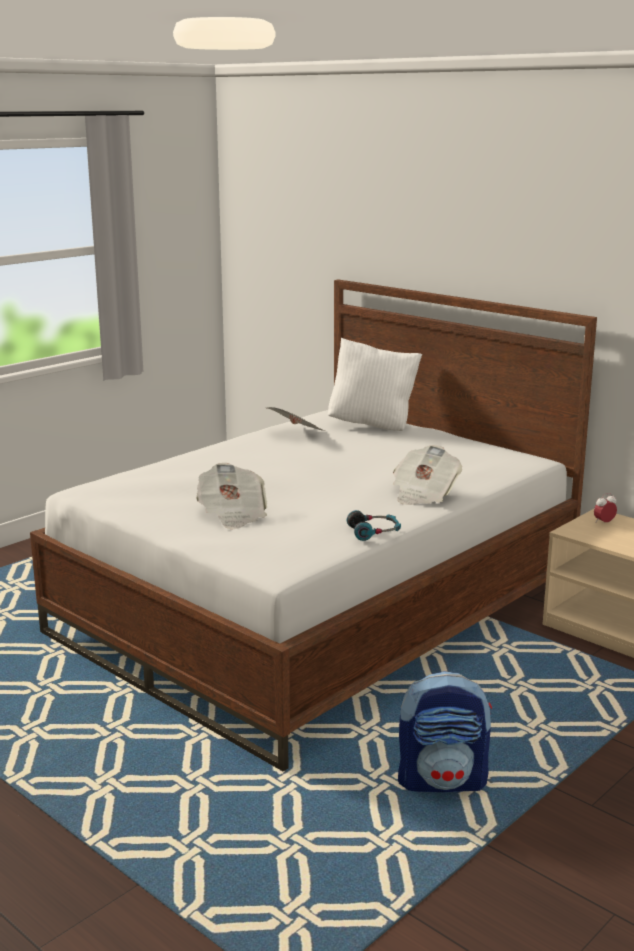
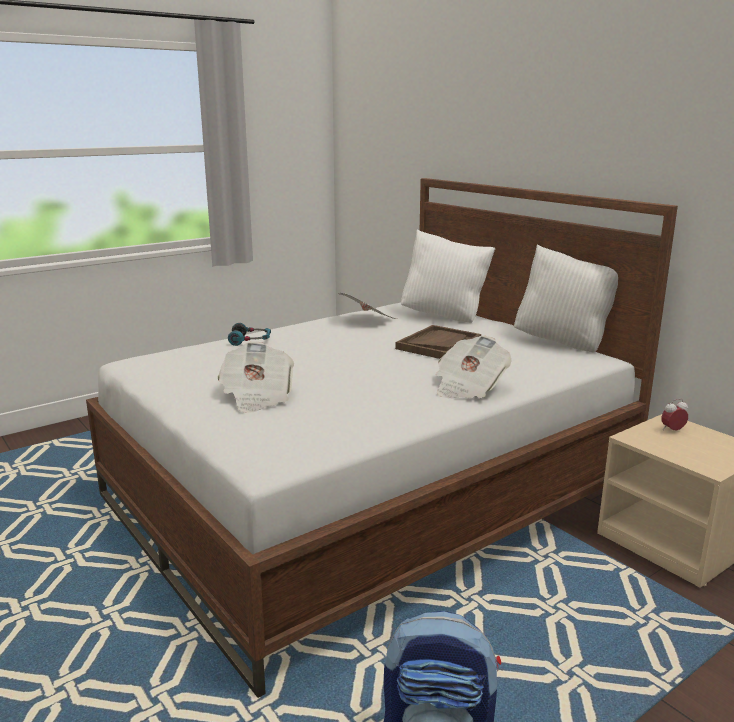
camera: 10 degrees right, 0 degrees up
(374, 532) = (396, 427): headphones -> headphones (250, 341)
(379, 455) = (438, 344): none -> brown tray
(497, 447) = (563, 343): none -> white pillow

